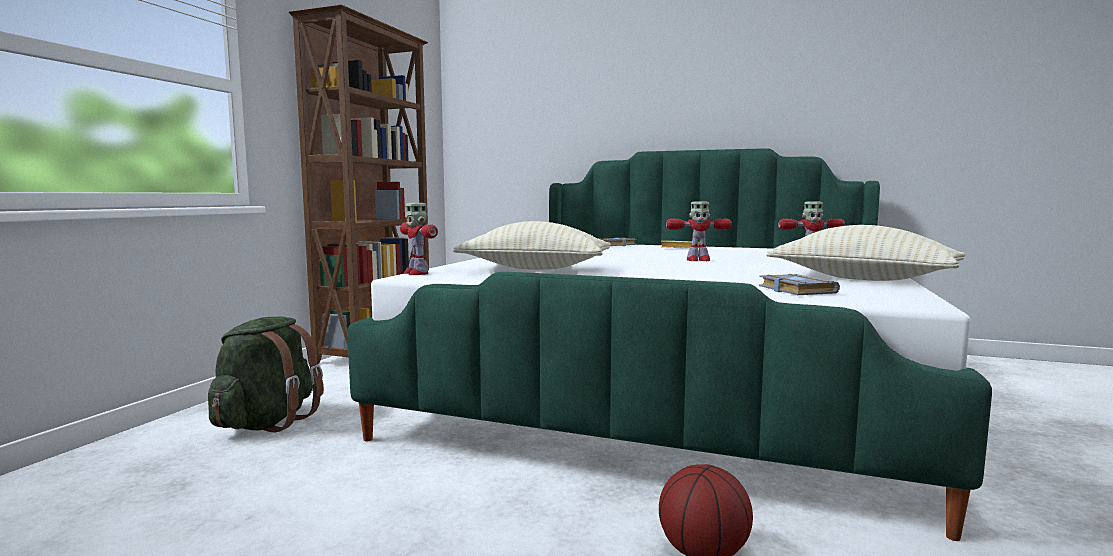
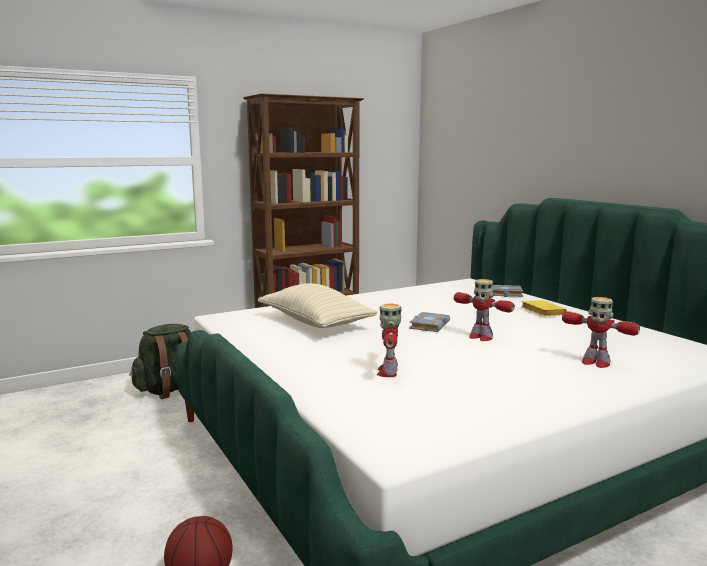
camera: 40 degrees right, 5 degrees up
(417, 273) = (234, 313): toy robot -> toy robot (388, 372)
(794, 290) = (380, 405): grey book -> grey book (428, 325)
(862, 279) = (508, 408): beige pillow -> none

